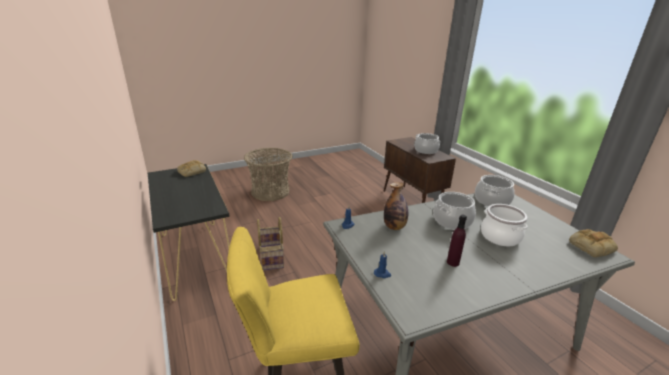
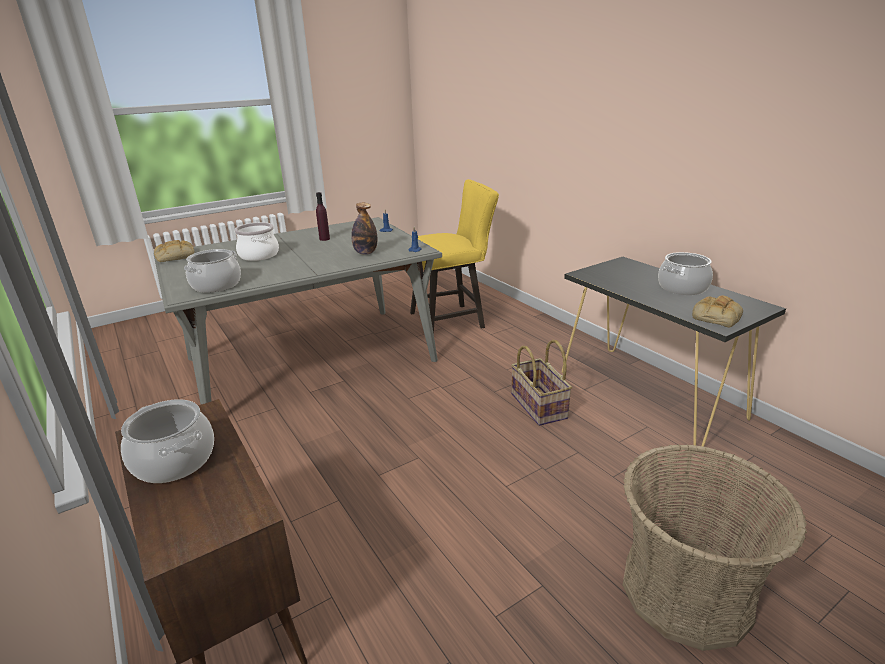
camera: 175 degrees right, 0 degrees up
(452, 220) = (297, 262): cooking pot -> cooking pot (682, 288)

